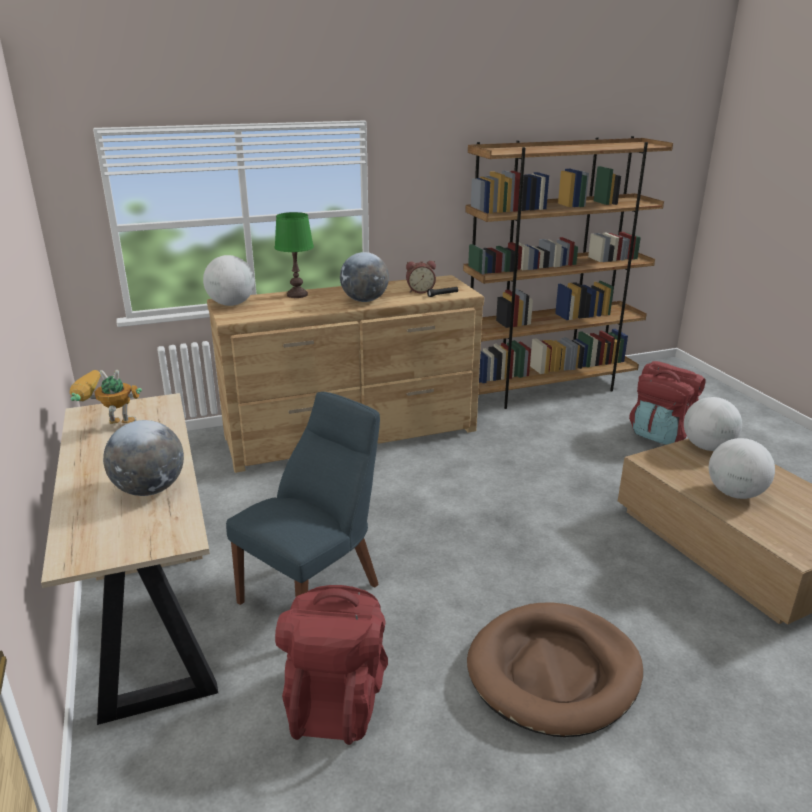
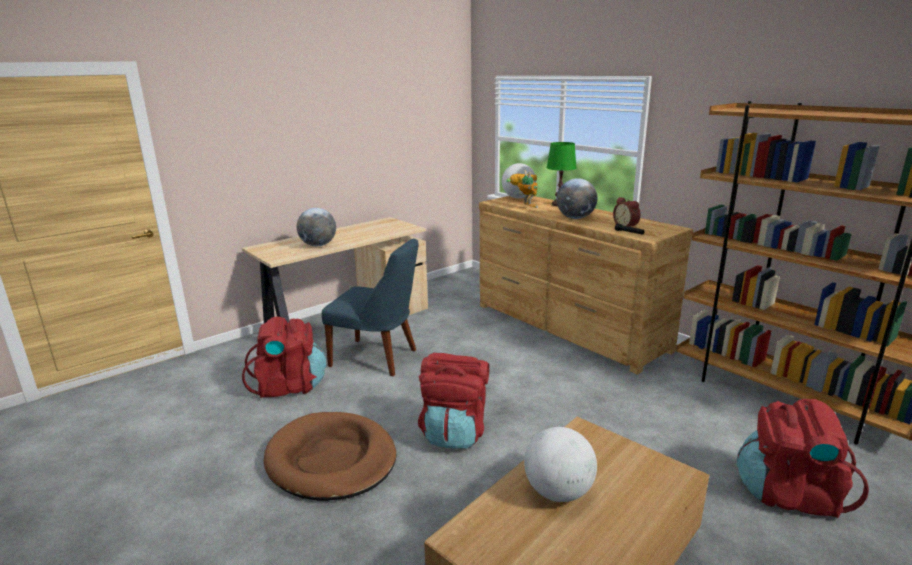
camera: 70 degrees right, 5 degrees down
(109, 427) = (375, 226): toy robot -> toy robot (524, 206)
(529, 561) = (454, 431): none -> red backpack
(707, 447) = (656, 470): globe -> none

